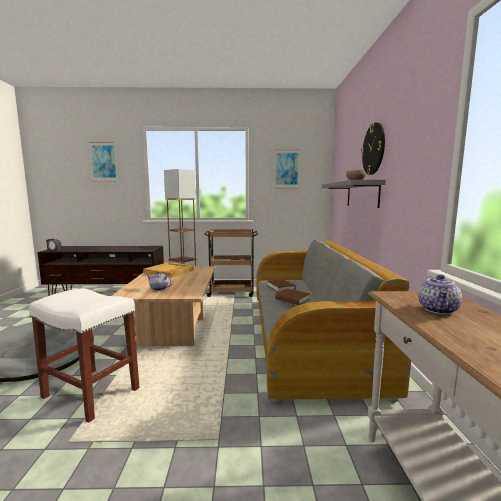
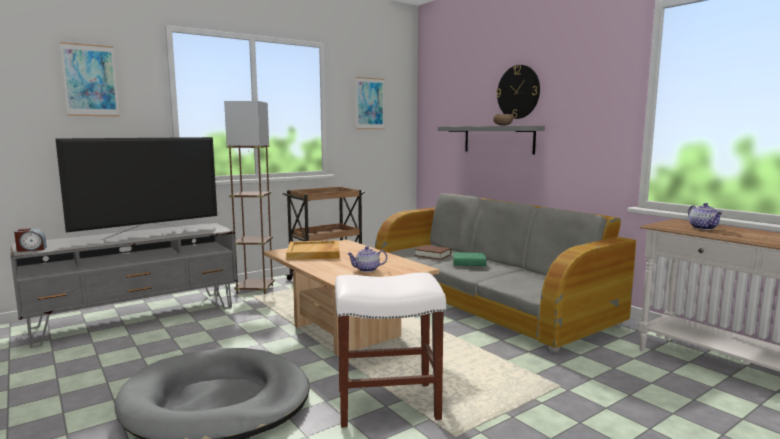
camera: 35 degrees left, 0 degrees up
(108, 294) = (137, 317): brown tv stand -> grey tv stand
(115, 248) = (148, 234): none -> television
(292, 299) = (469, 263): brown book -> green book

